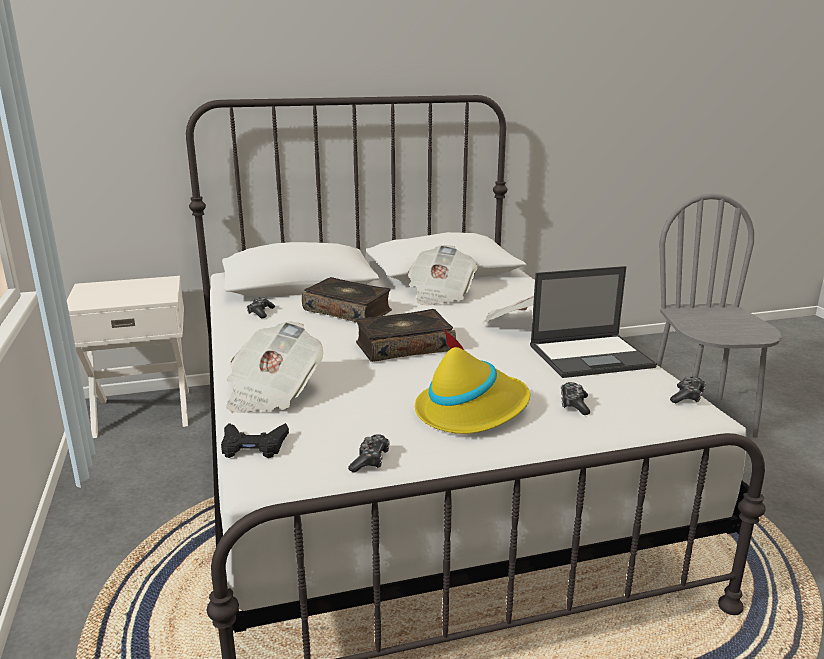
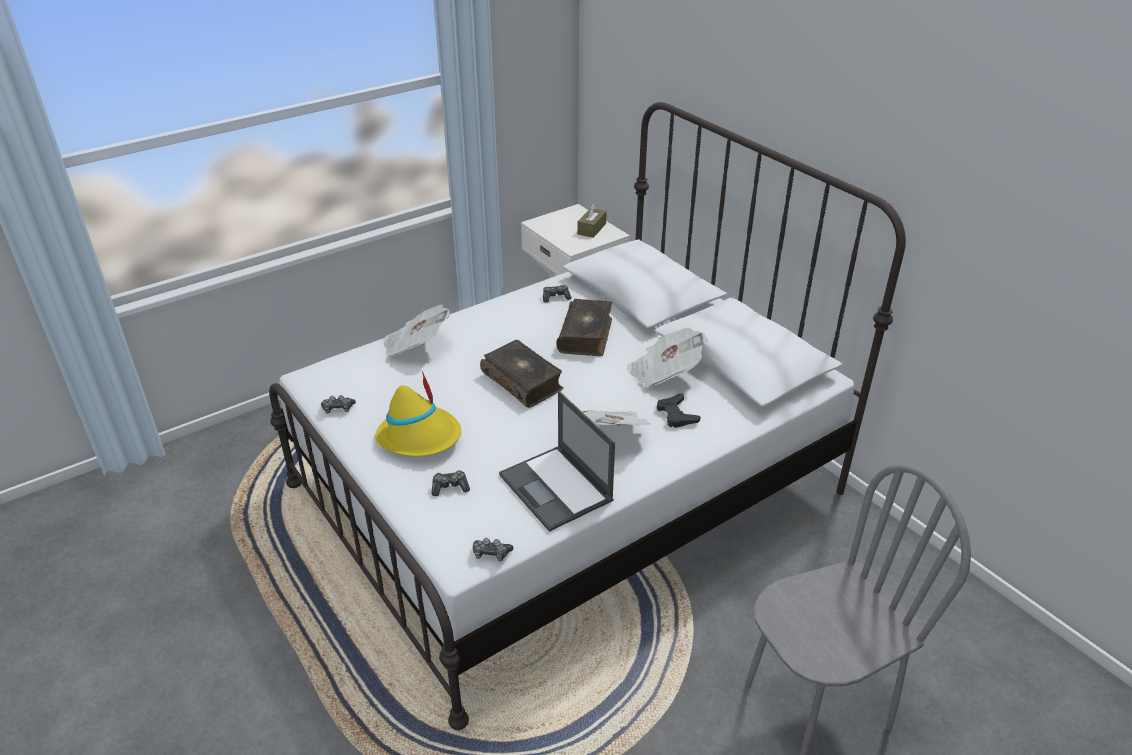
camera: 70 degrees right, 15 degrees up
(140, 286) = (591, 229): none -> brown tissue box
(253, 446) = (343, 362): black game controller -> black game controller (676, 415)

